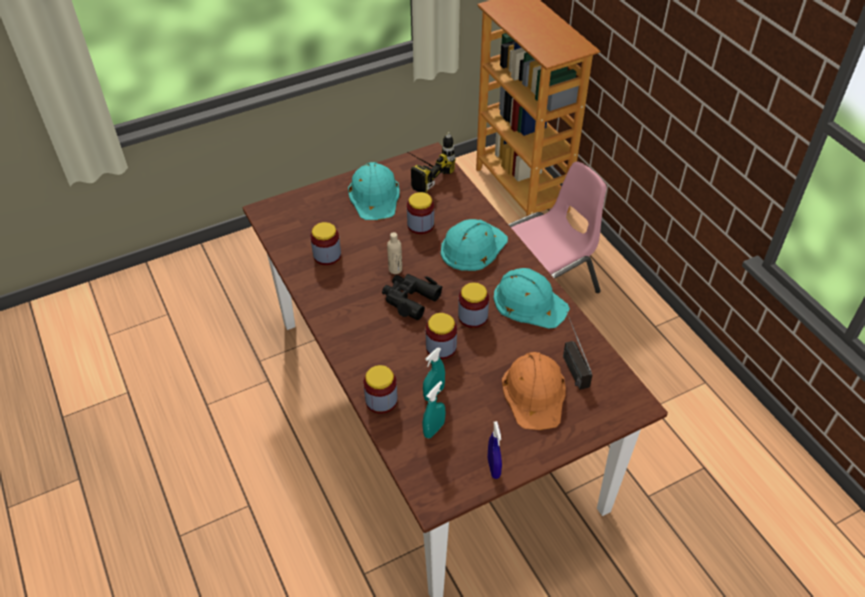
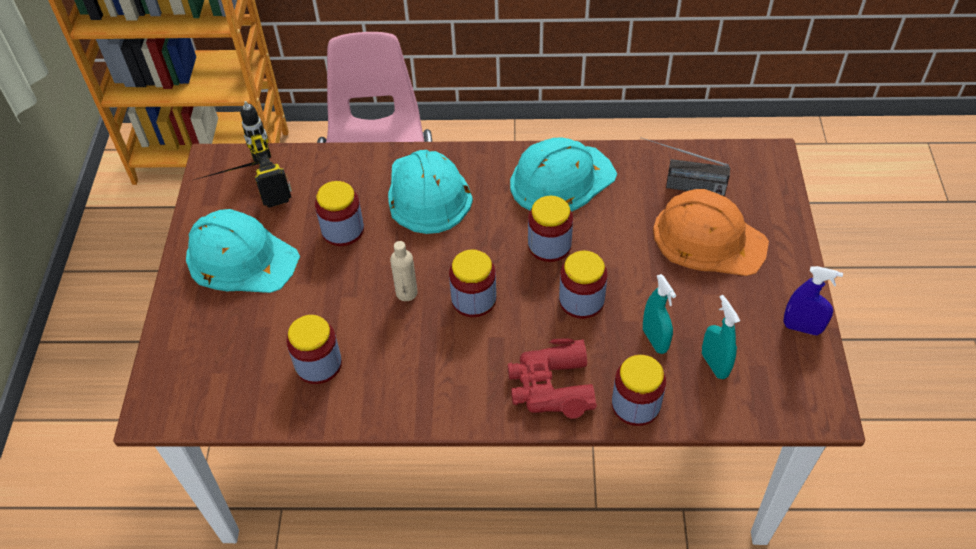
camera: 60 degrees left, 5 degrees up
(371, 356) = (550, 386): none -> red binoculars
(409, 299) = (474, 299): black binoculars -> jar

